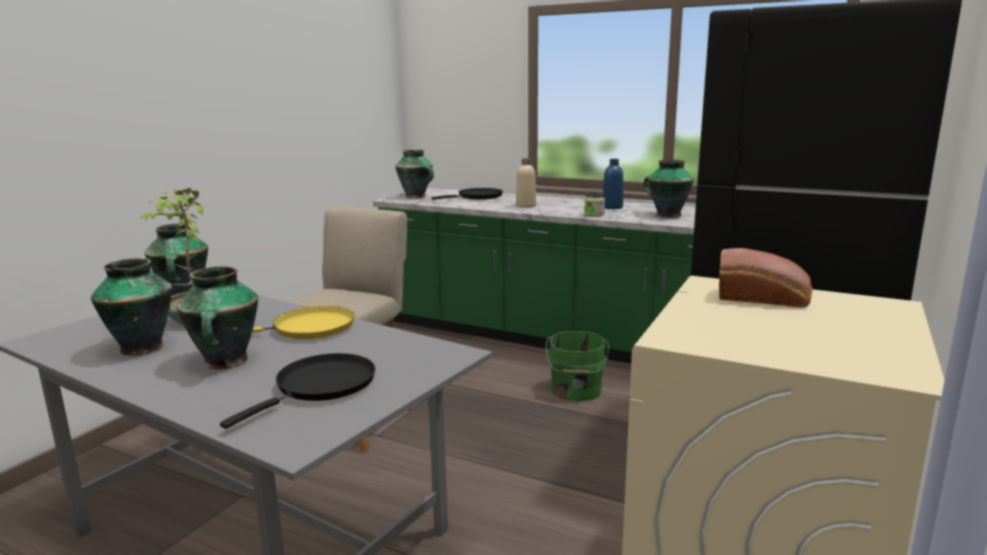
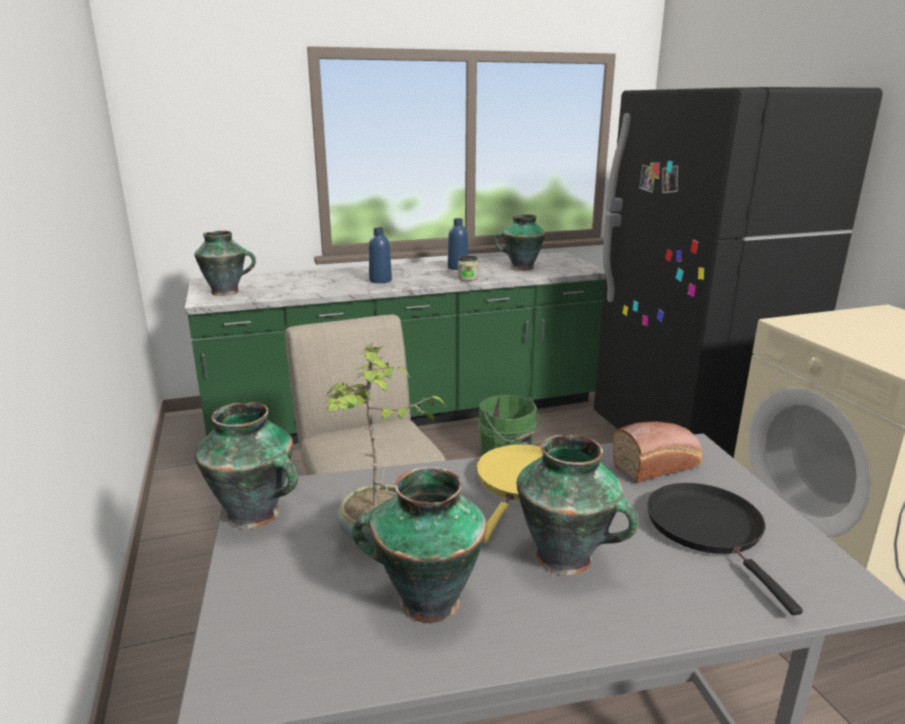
camera: 45 degrees left, 5 degrees up
(477, 197) = (299, 279): black frying pan -> none
(526, 205) = (380, 280): beige bottle -> blue bottle
(764, 298) = (844, 325): bread -> bread (658, 466)

